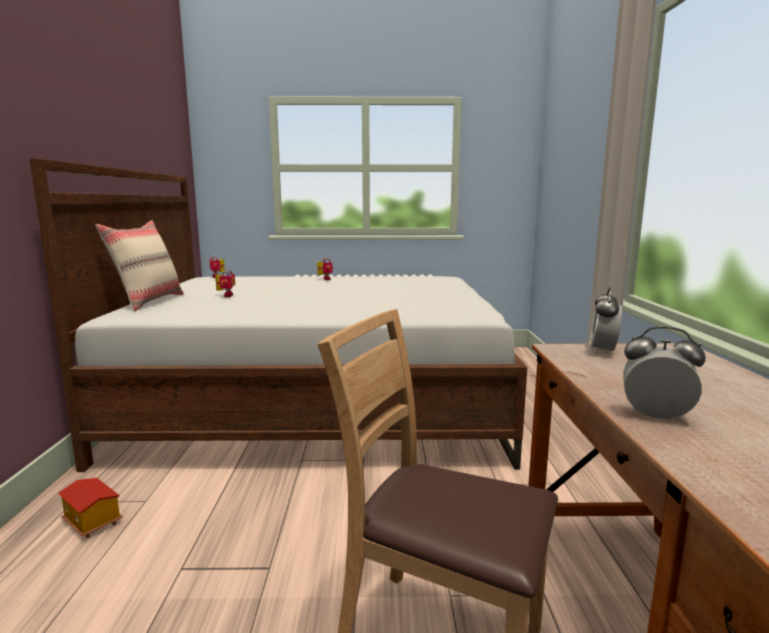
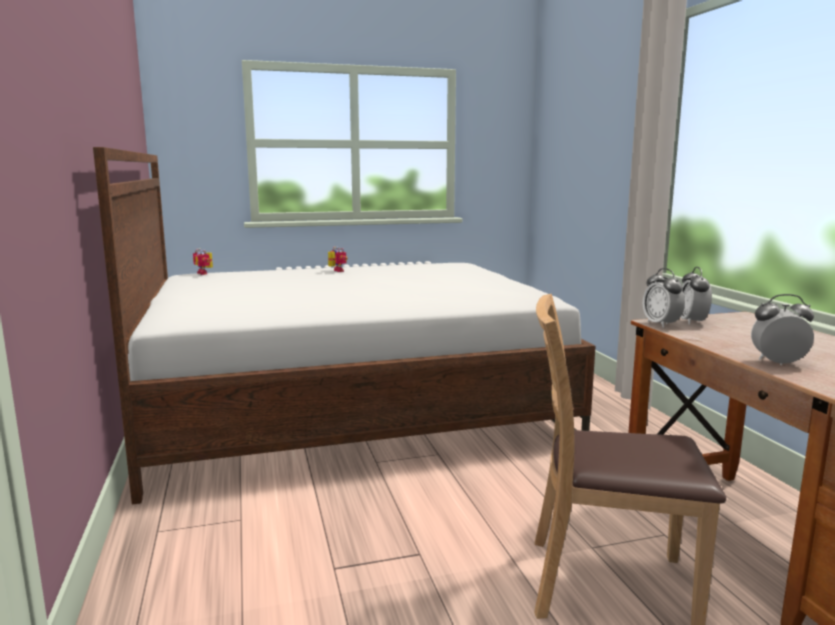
camera: 15 degrees left, 0 degrees up
(91, 522) = (199, 546): toy house -> none
(148, 301) = (175, 305): beige pillow -> none
(225, 295) = (254, 294): toy robot -> none
(560, 351) = (661, 324): none -> alarm clock

